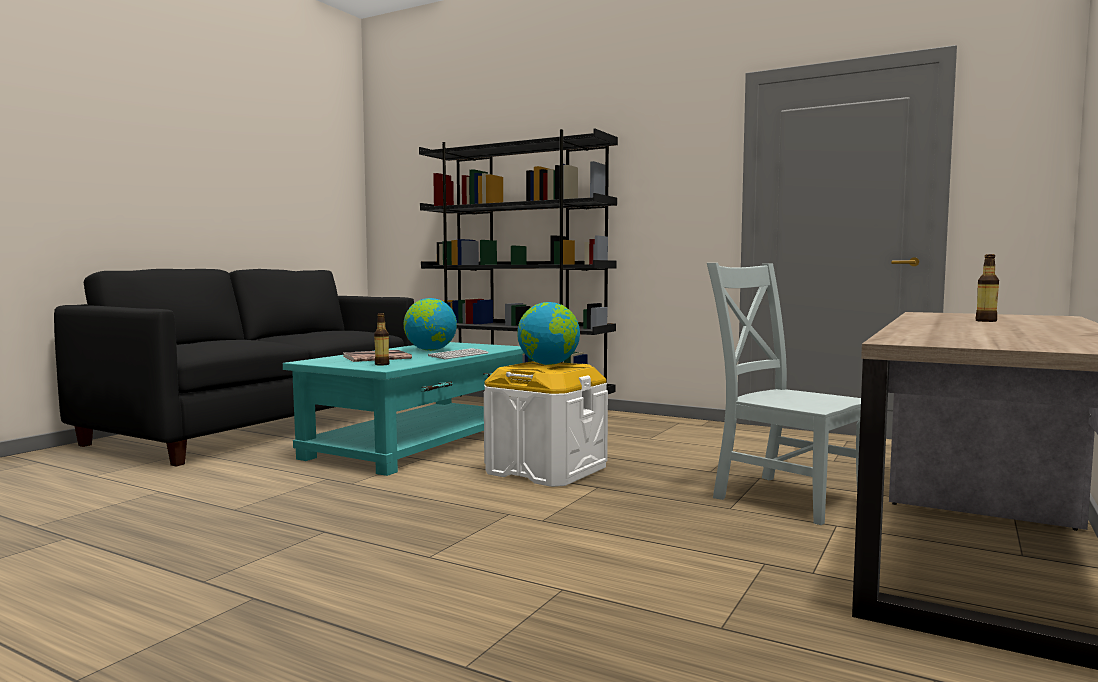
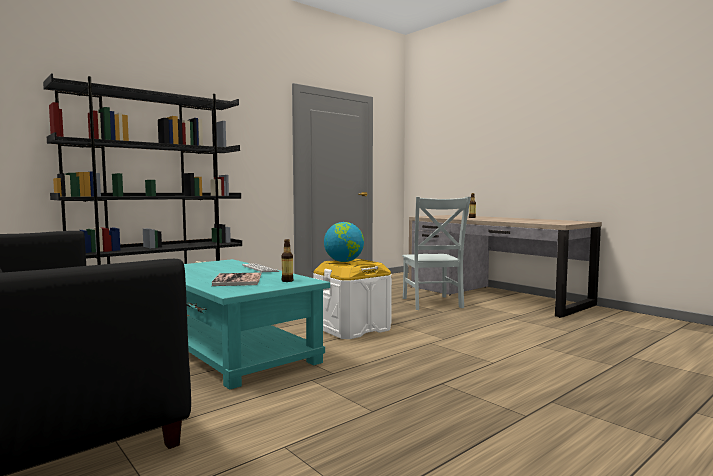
camera: 70 degrees left, 0 degrees up
(430, 350) = (211, 271): globe -> none
(784, 497) = (432, 303): grey chair -> grey chair turned 75 degrees counterclockwise

